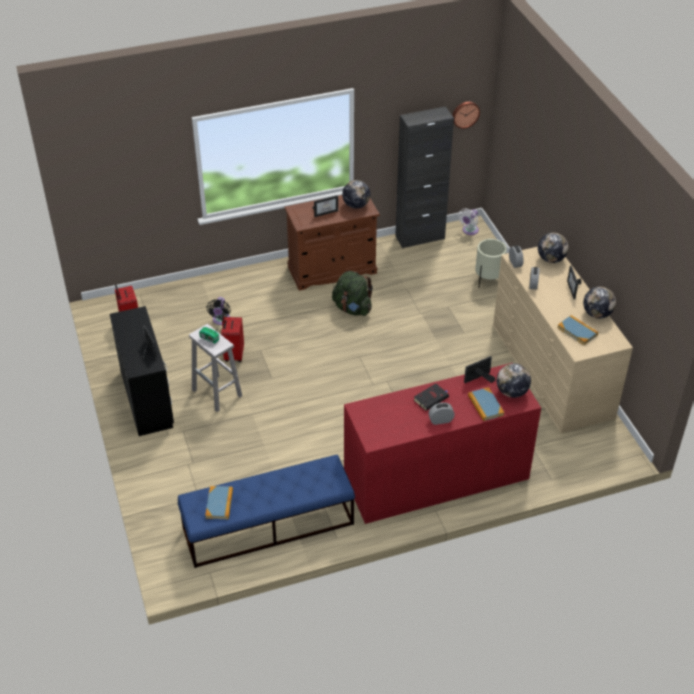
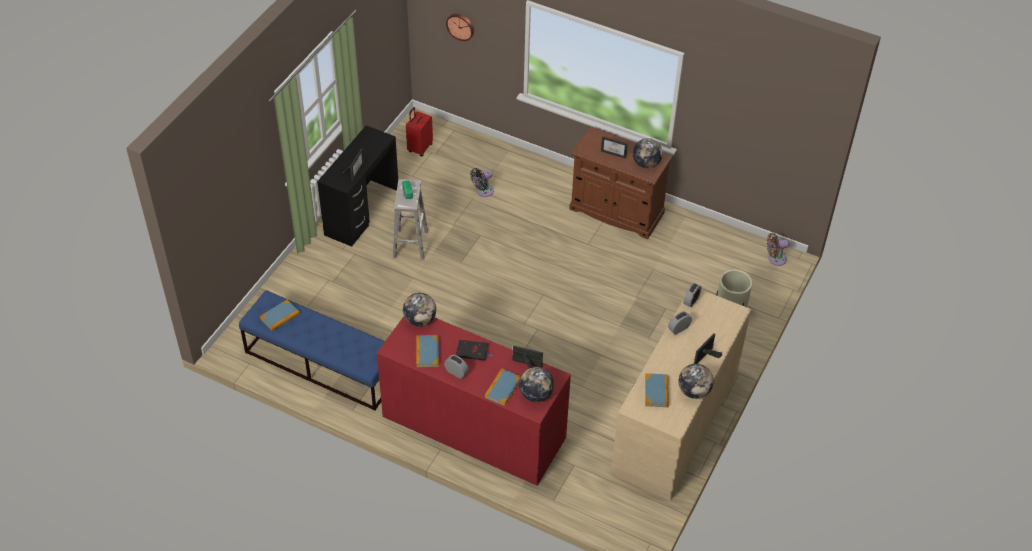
camera: 45 degrees right, 5 degrees up
(233, 355) = (458, 224): red suitcase -> none
(352, 308) = (589, 253): green backpack -> none
(401, 423) = (427, 352): none -> book
(420, 237) = (724, 235): black cabinet -> none
(465, 114) = (800, 140): wall clock -> wall clock (460, 26)
(469, 231) = (775, 259): white fan -> brown fan
(551, 259) = (725, 320): globe -> globe (420, 320)

